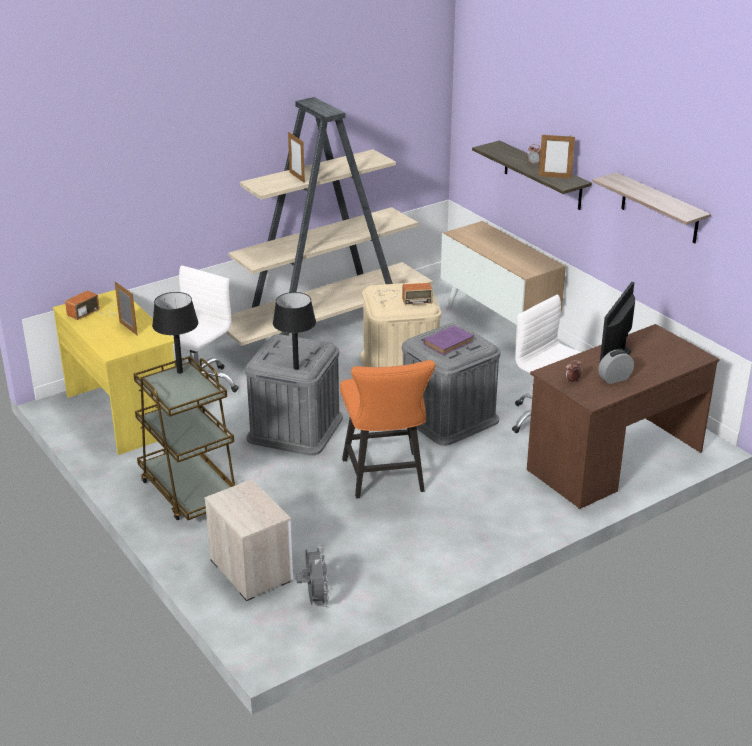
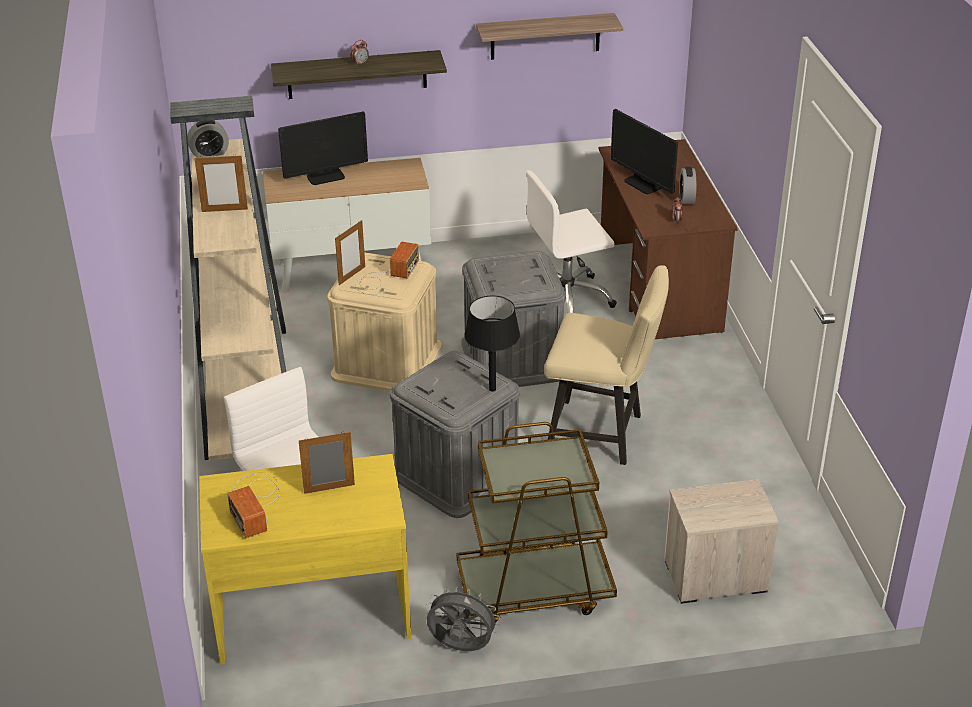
camera: 65 degrees left, 5 degrees up
(180, 372) = (499, 461): black table lamp -> none
(315, 600) = (787, 541): grey fan -> grey fan (460, 648)
(363, 157) = (209, 153): none -> alarm clock
(385, 479) = (602, 435): orange chair -> beige chair
(449, 342) = (513, 274): purple book -> none
(498, 241) = (325, 177): none -> monitor
(555, 177) = (407, 63): picture frame -> picture frame (352, 275)

